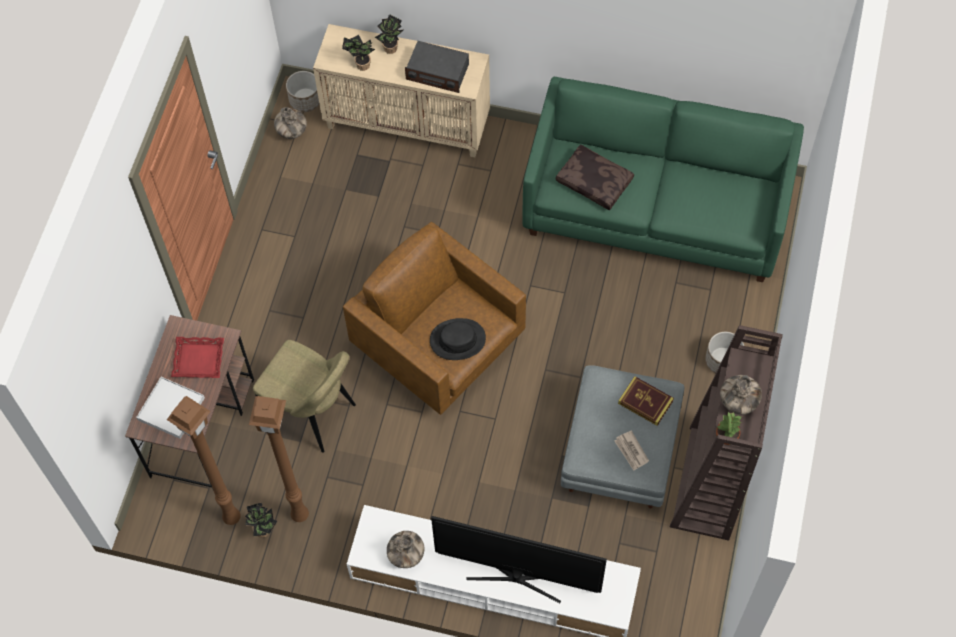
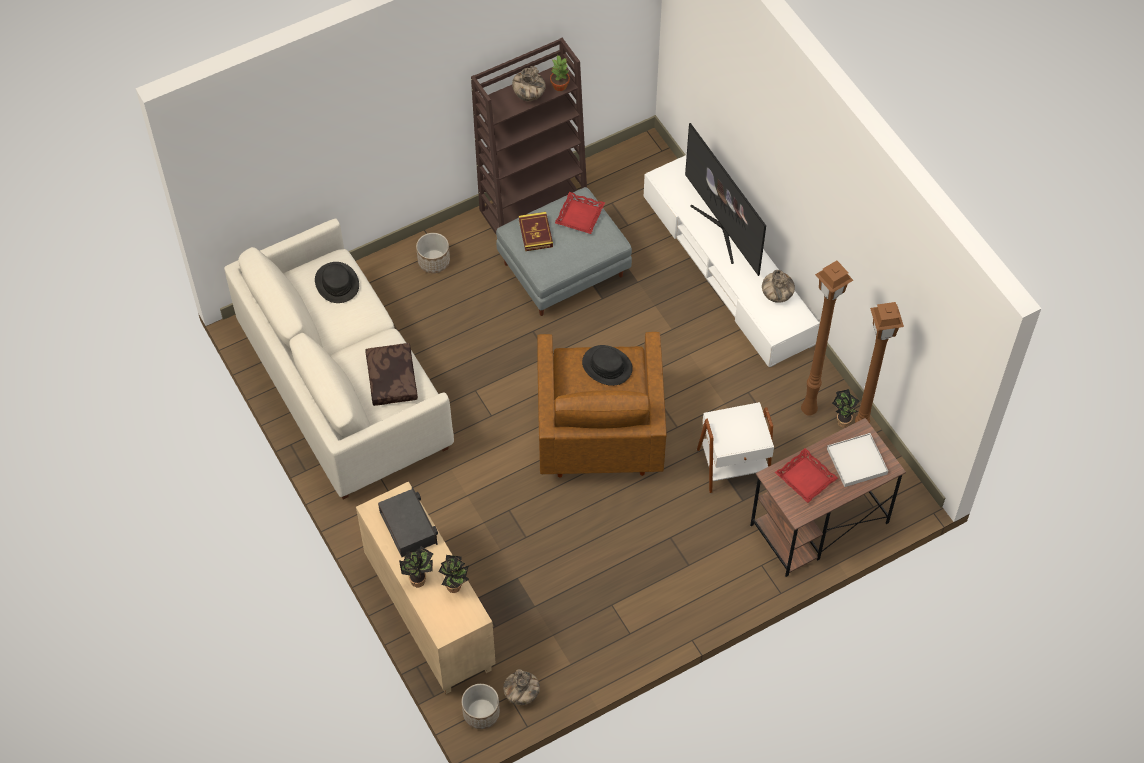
camera: 135 degrees left, 5 degrees down
(311, 413) = (734, 466): beige chair -> white side table
(631, 451) = (579, 216): newspaper -> red tray
(656, 208) = (344, 387): green sofa -> white sofa
(725, 210) = (337, 283): none -> black hat

